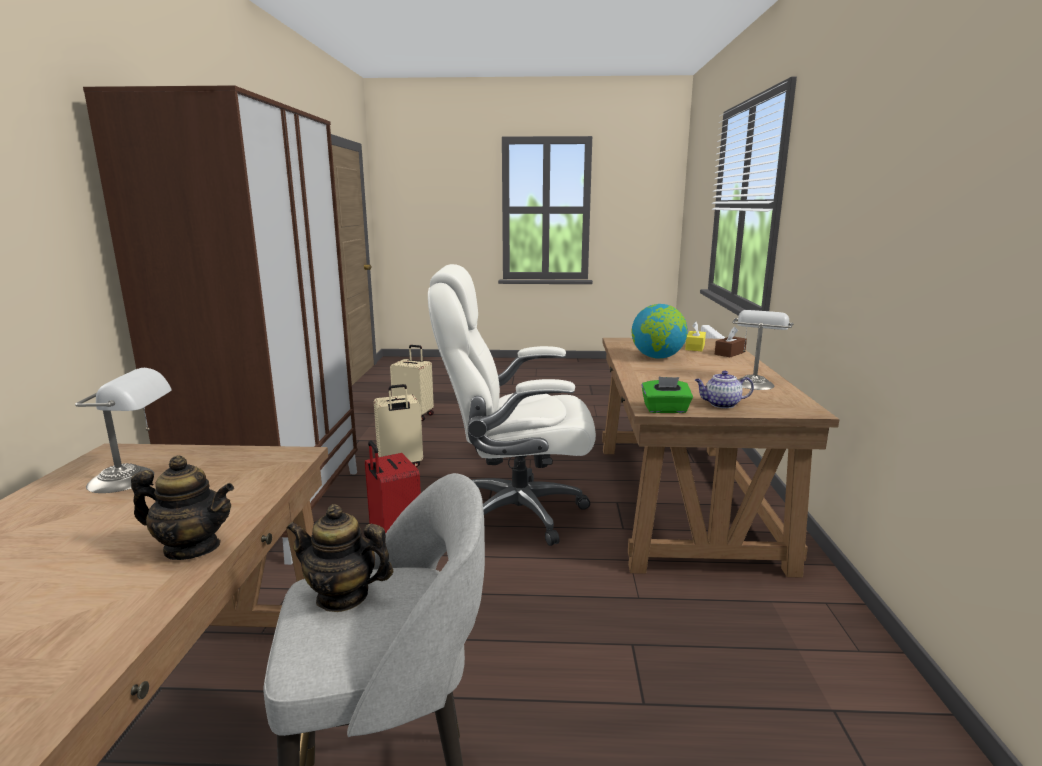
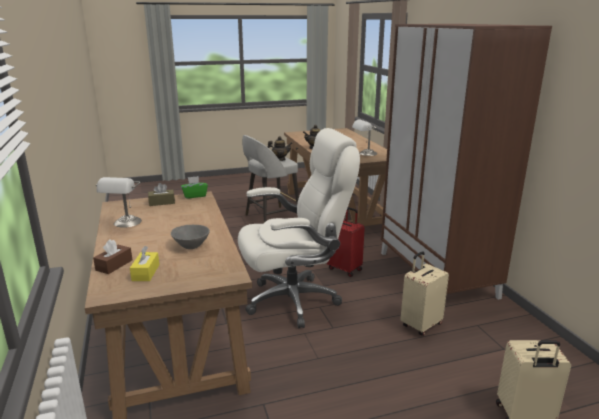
camera: 160 degrees right, 5 degrees up
(657, 357) = (191, 246): globe -> grey bowl
(721, 404) = (162, 202): teapot -> brown tissue box

